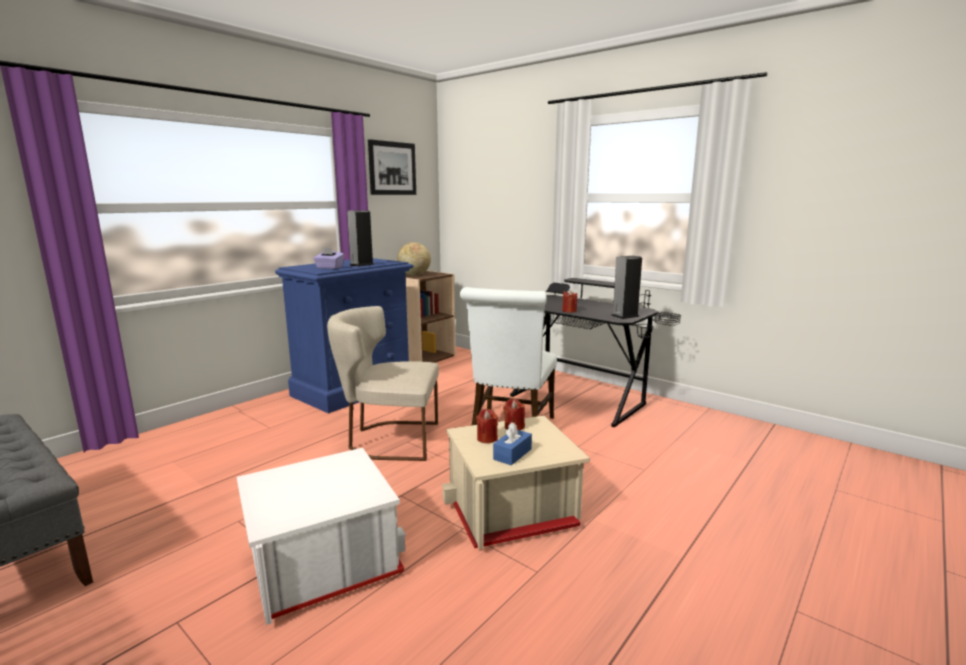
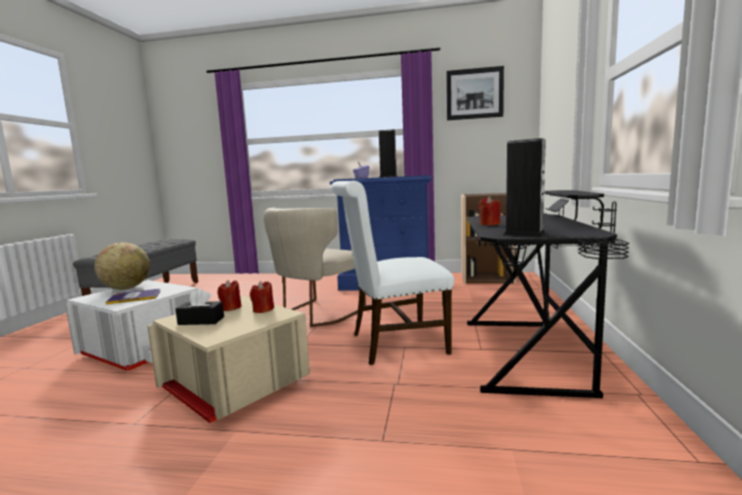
camera: 60 degrees right, 5 degrees down
(343, 486) = (135, 297): none -> book
(389, 440) = (317, 314): beige chair -> beige chair turned 120 degrees counterclockwise
(414, 275) = (478, 194): globe -> globe (126, 288)
(512, 454) = (201, 321): blue tissue box -> black tissue box

